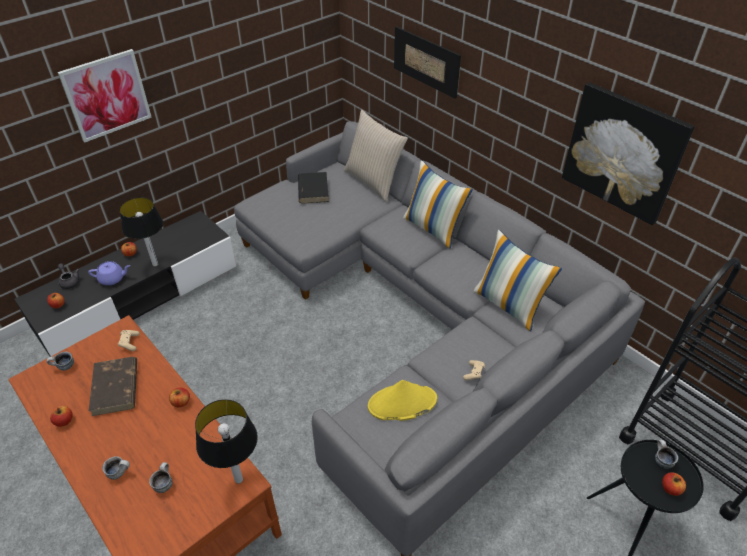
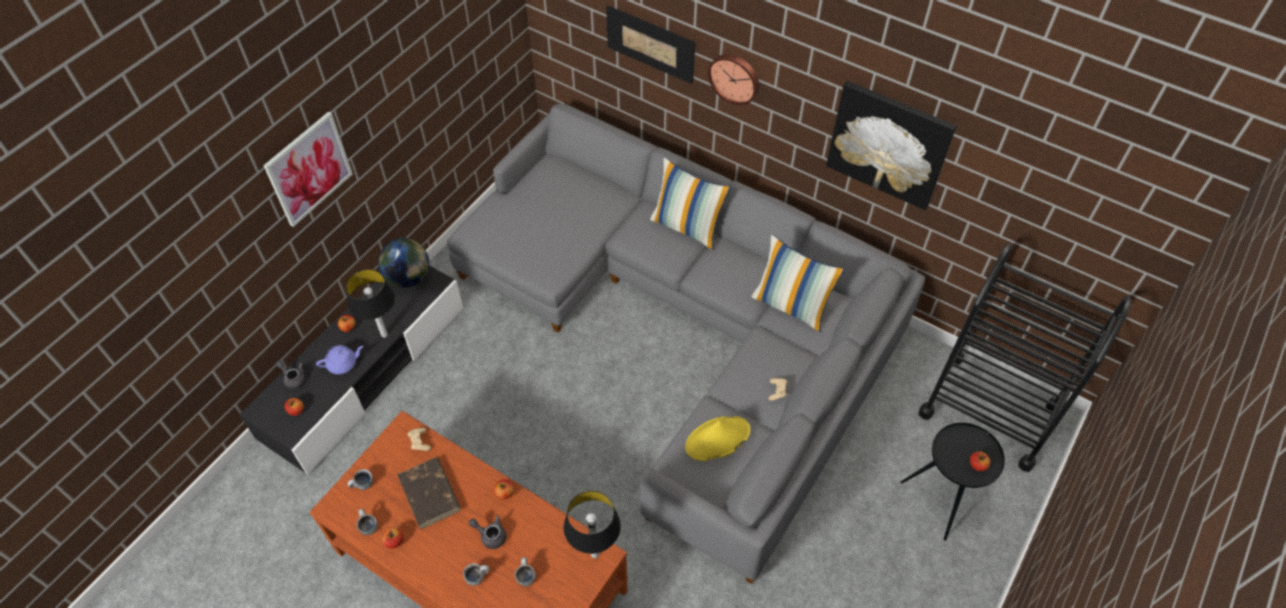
camera: 15 degrees left, 10 degrees up
(150, 436) = (490, 535): none -> grey teapot
(194, 228) = (409, 277): none -> globe
(313, 189) = (535, 202): black book -> none
(373, 181) = (601, 176): beige pillow -> none
(490, 89) = (735, 78): none -> wall clock
(660, 460) = (965, 440): mug -> mug (367, 526)

